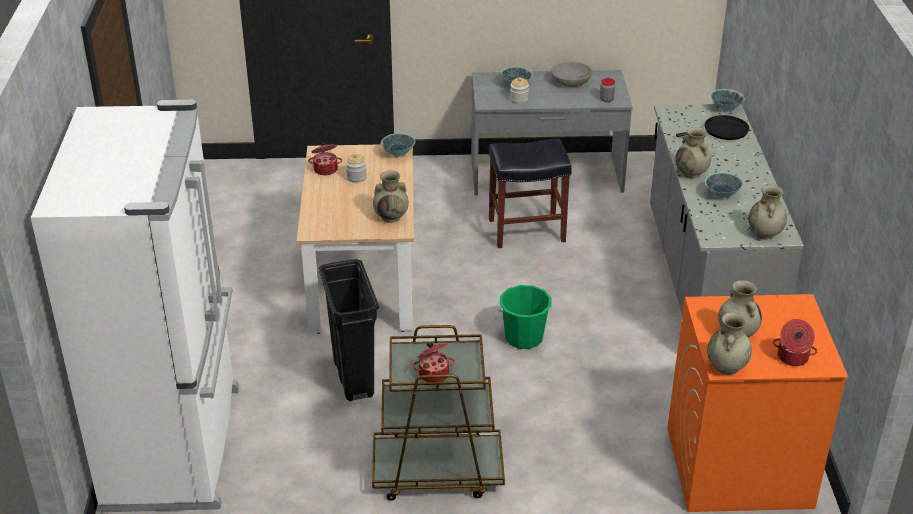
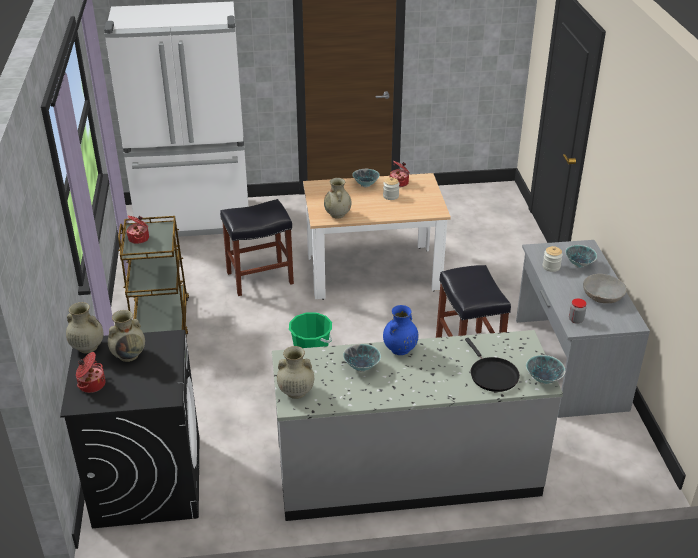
camera: 85 degrees right, 0 degrees up
(354, 378) = (259, 278): black trash can -> black stool
(398, 154) = (431, 211): bowl -> bowl (365, 185)
(691, 173) = (399, 349): beige vase -> blue vase
(737, 467) = (148, 480): orange washing machine -> black washing machine

